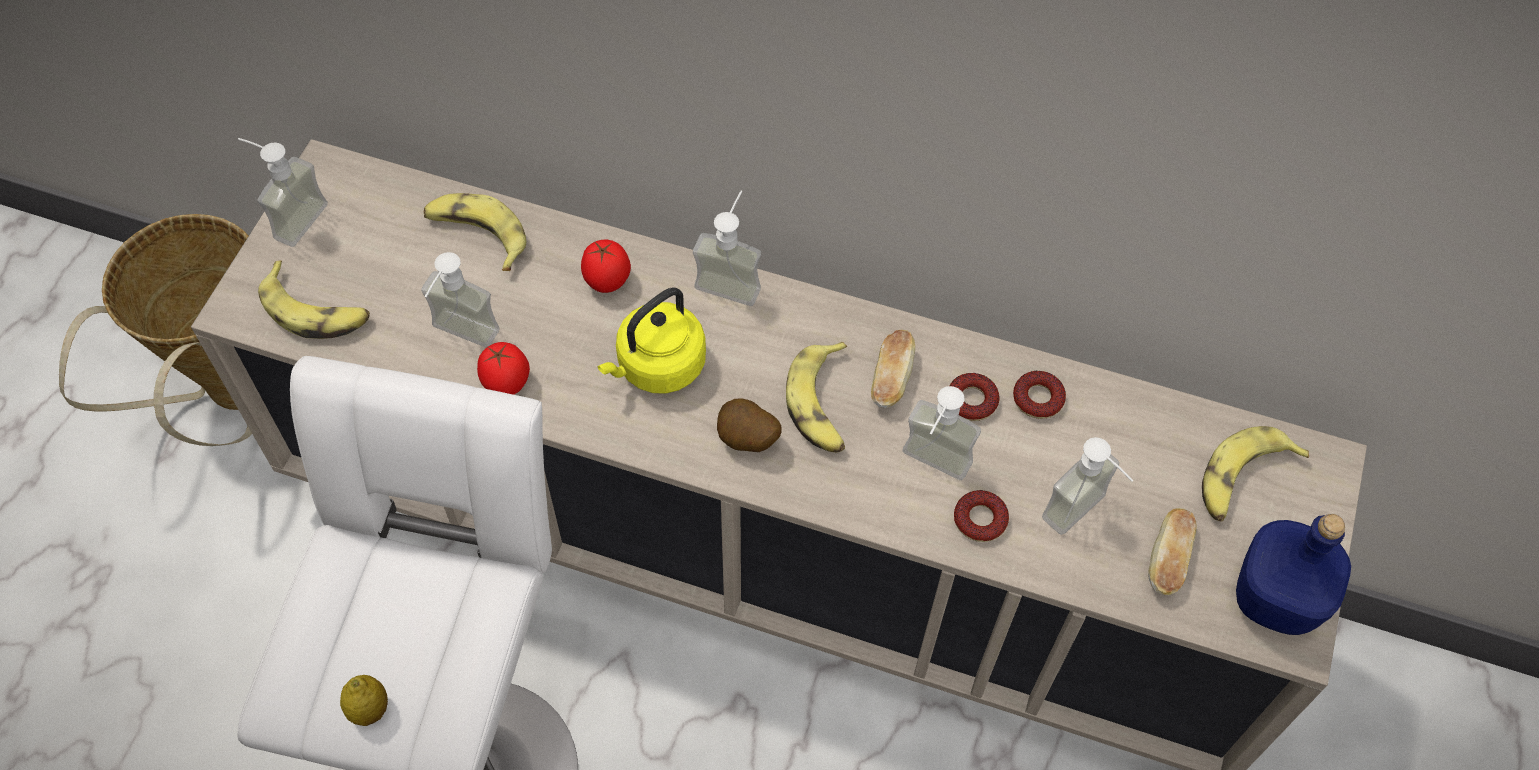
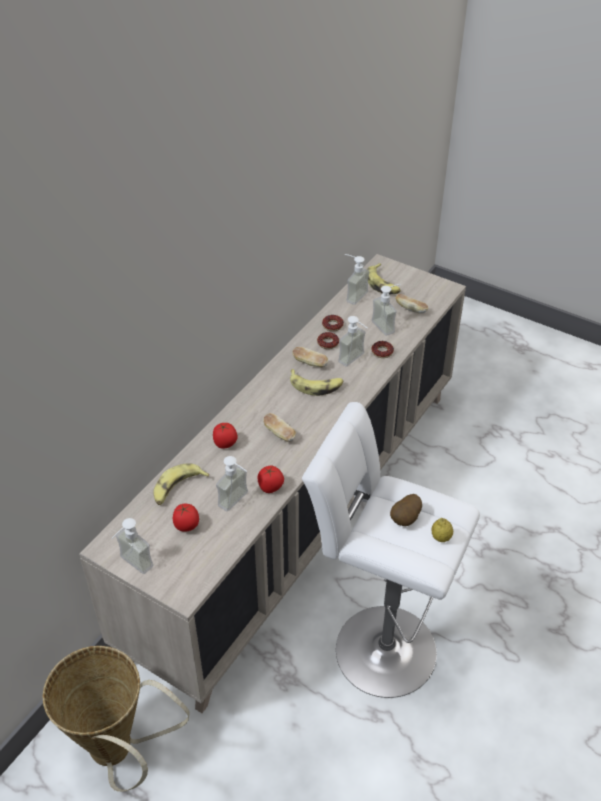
camera: 75 degrees left, 15 degrees down
(316, 311) = (199, 559): banana -> none
(389, 272) = (187, 526): none -> tomato
(657, 367) = (279, 433): yellow kettle -> bread
(732, 278) = (240, 402): soap dispenser -> soap dispenser (352, 295)
(747, 441) = (327, 411): potato -> potato (406, 519)
(1274, 601) = (432, 289): blue bottle -> none

